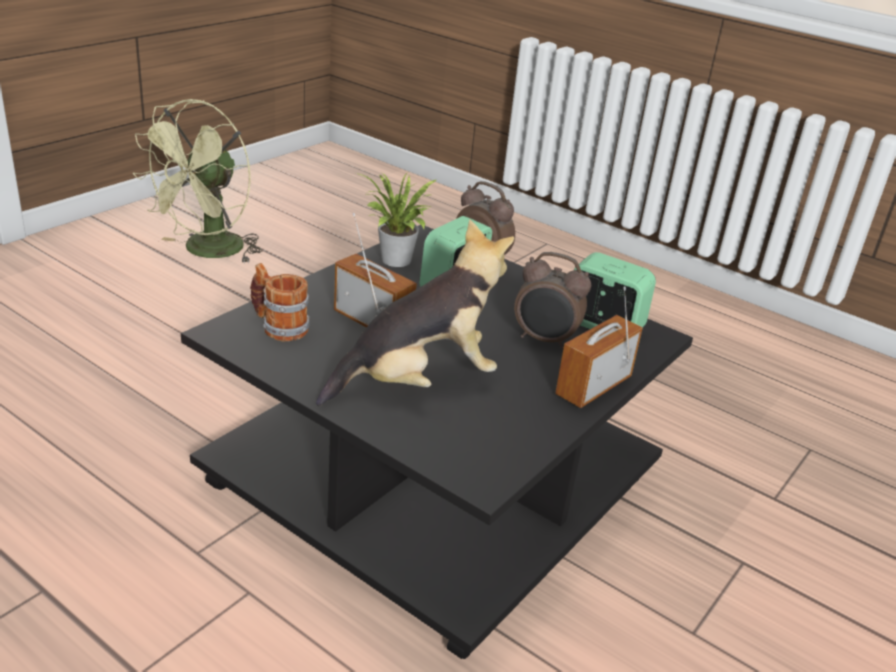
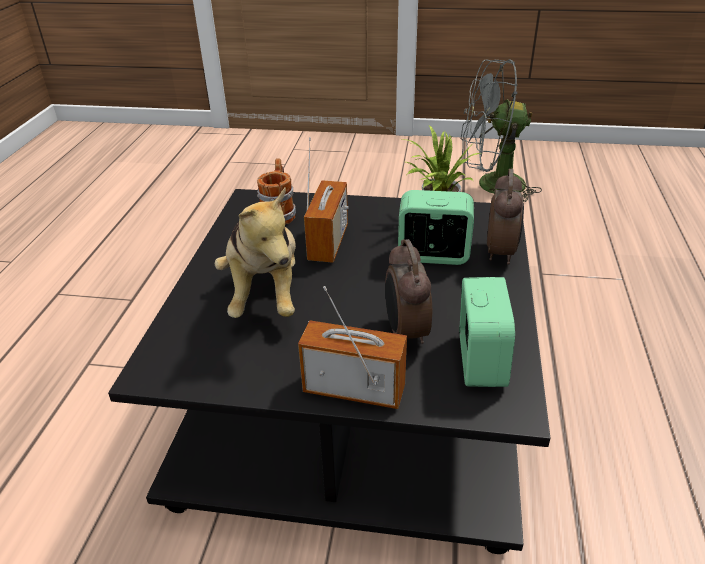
camera: 65 degrees right, 5 degrees up
(207, 252) = (490, 186): green fan -> grey fan
(418, 381) = (265, 292): plush toy -> plush toy turned 45 degrees clockwise

